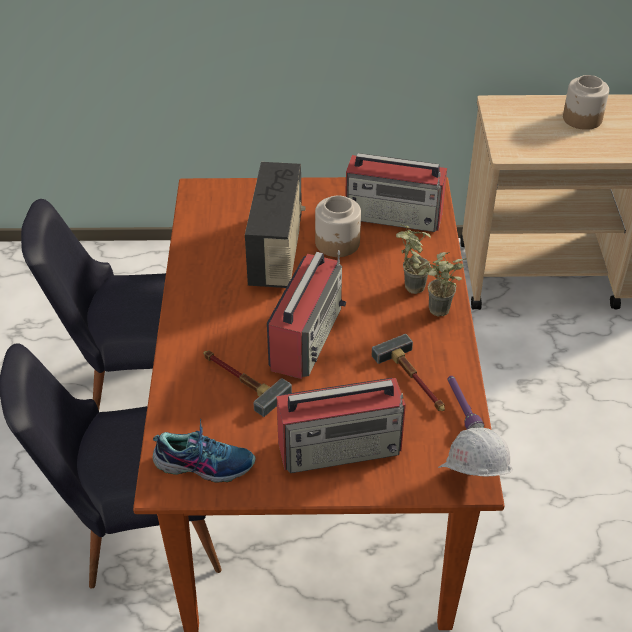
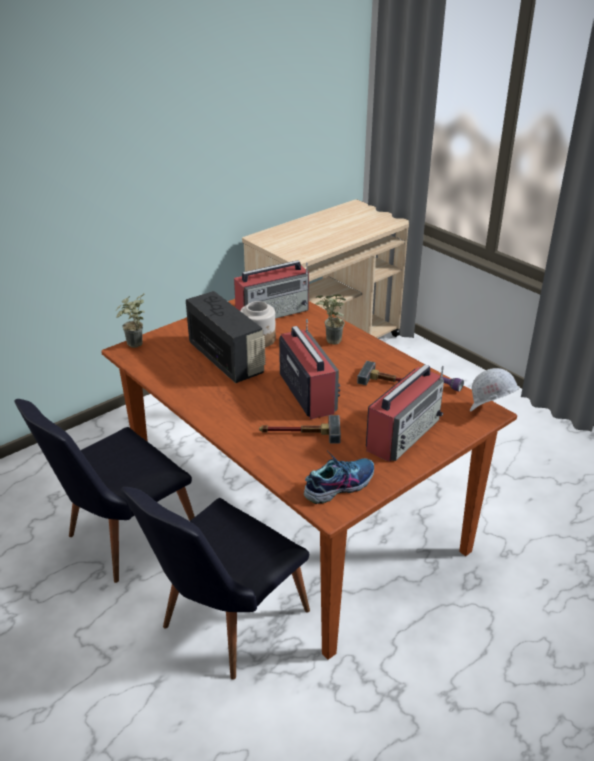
camera: 40 degrees left, 10 degrees down
(435, 313) = (362, 347): potted plant -> potted plant (134, 346)
(582, 119) = (315, 228): jar -> none

